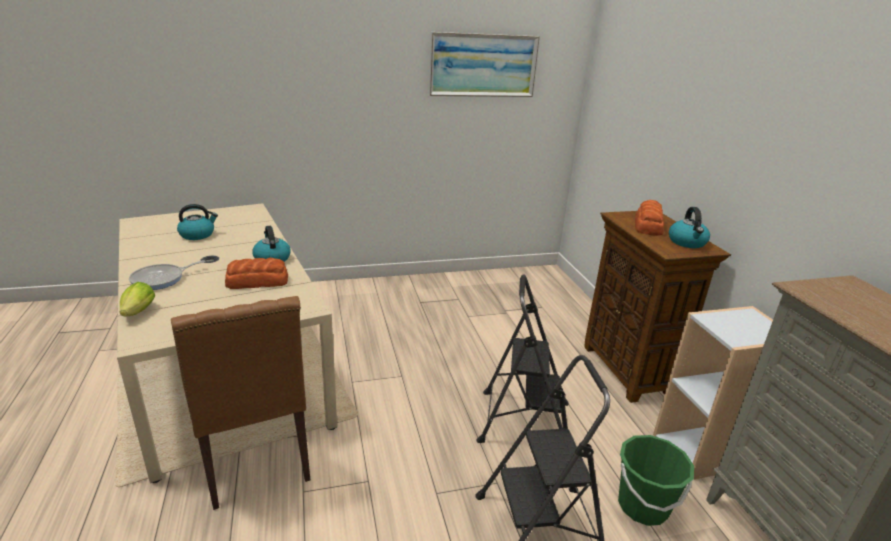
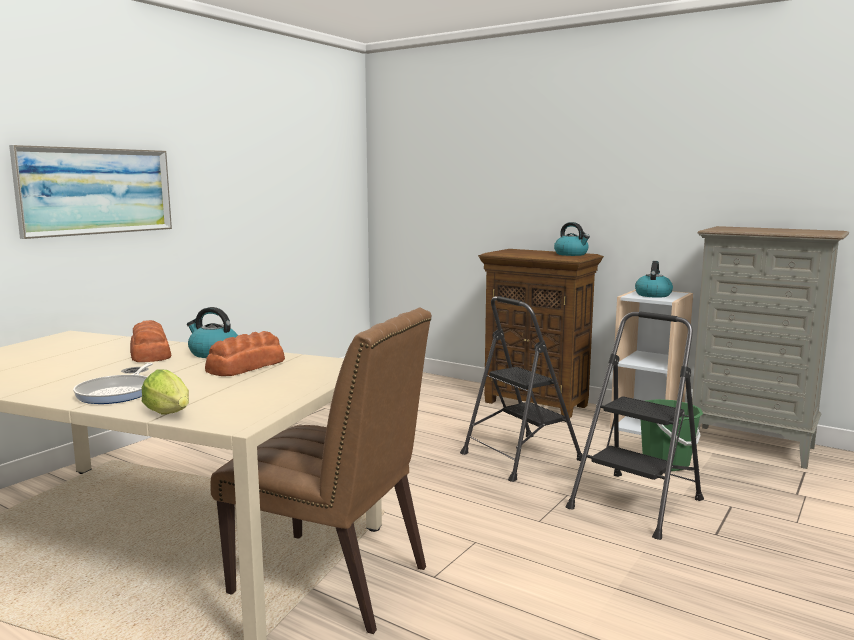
camera: 40 degrees left, 15 degrees down
(198, 234) = (55, 362): kettle -> kettle (653, 295)
(483, 65) = (286, 142): picture -> picture (96, 191)
(648, 225) = (528, 253): bread -> bread (150, 353)

